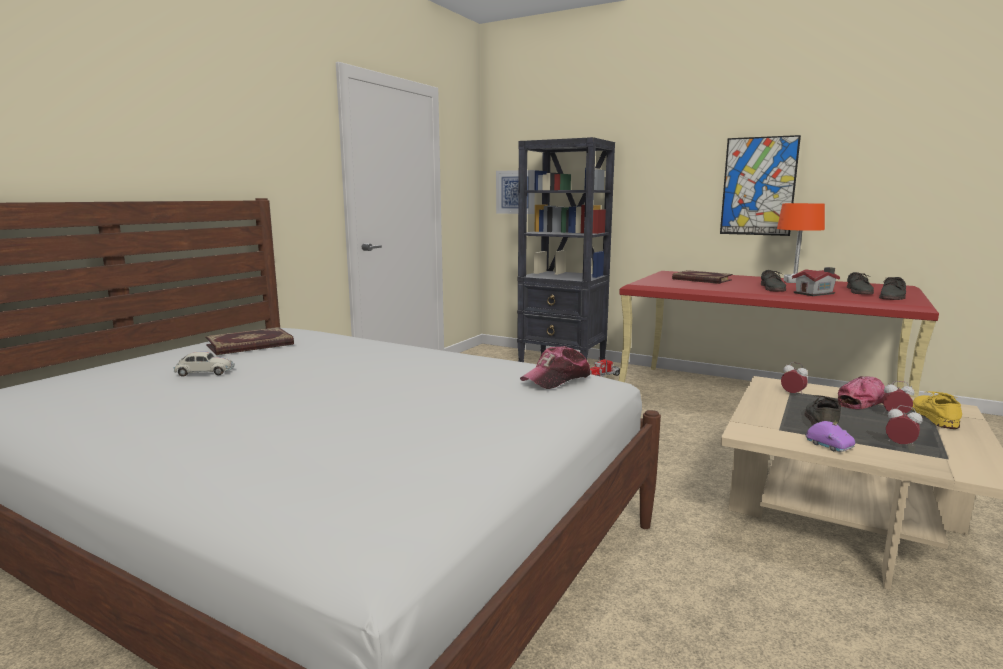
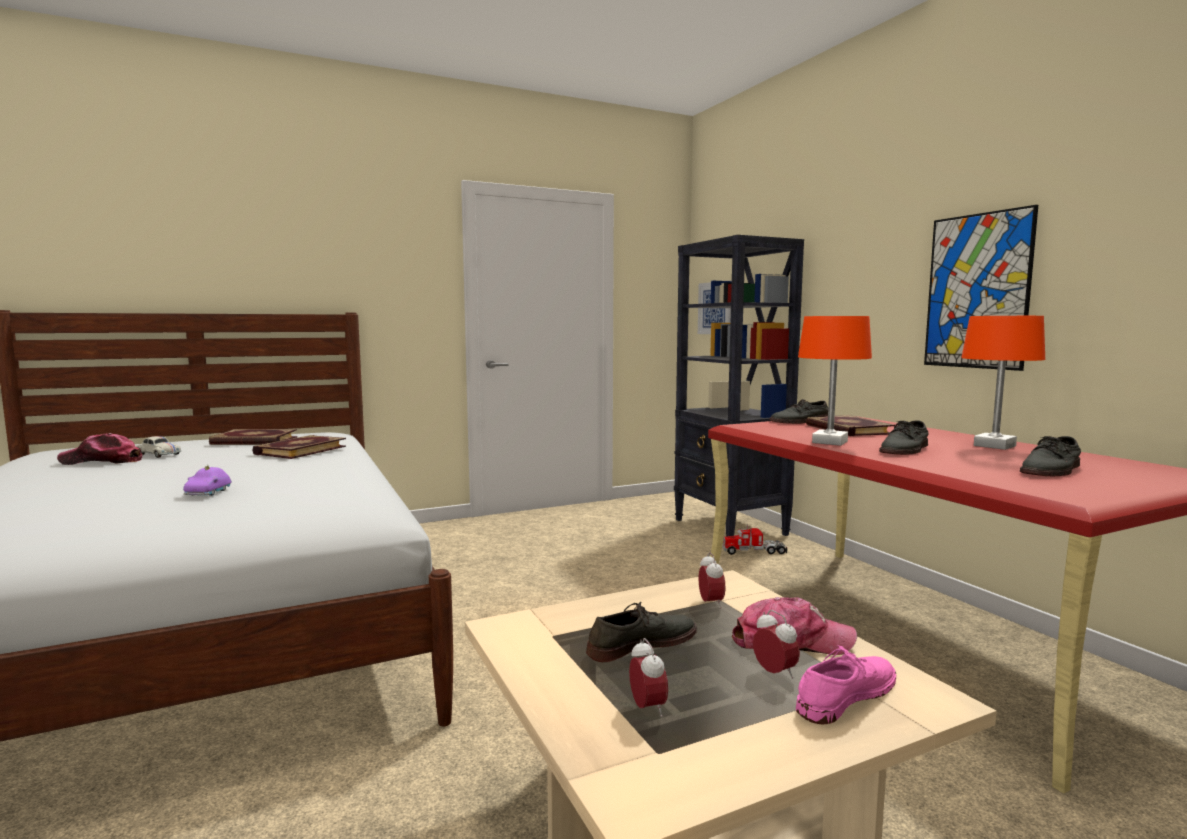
camera: 35 degrees right, 5 degrees down
(342, 345) = (300, 450): none -> book
(557, 379) = (323, 505): cap -> cap (102, 461)
(726, 288) = (830, 442): none -> orange table lamp
(815, 293) = (946, 463): toy house -> none
(829, 445) = (549, 673): purple toy car -> purple toy car (209, 493)
(893, 297) = (1079, 485): grey shoe -> grey shoe (800, 421)
(933, 415) = (845, 694): yellow shoe -> pink shoe

